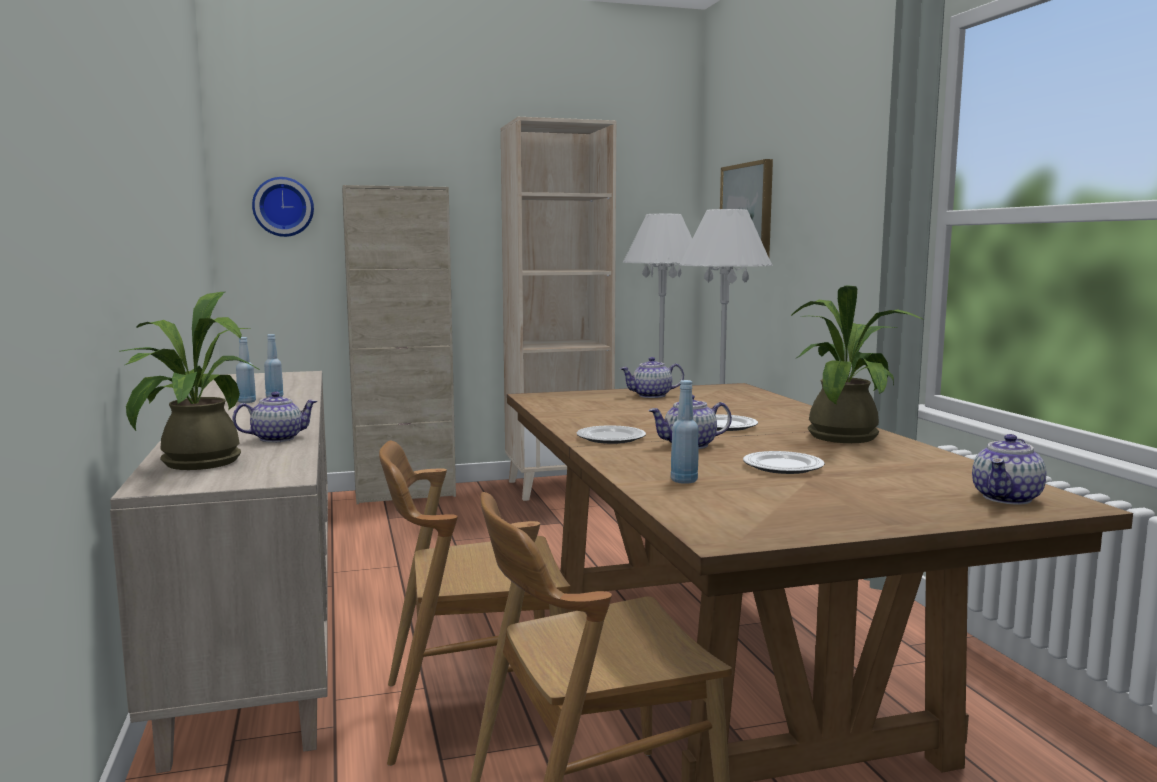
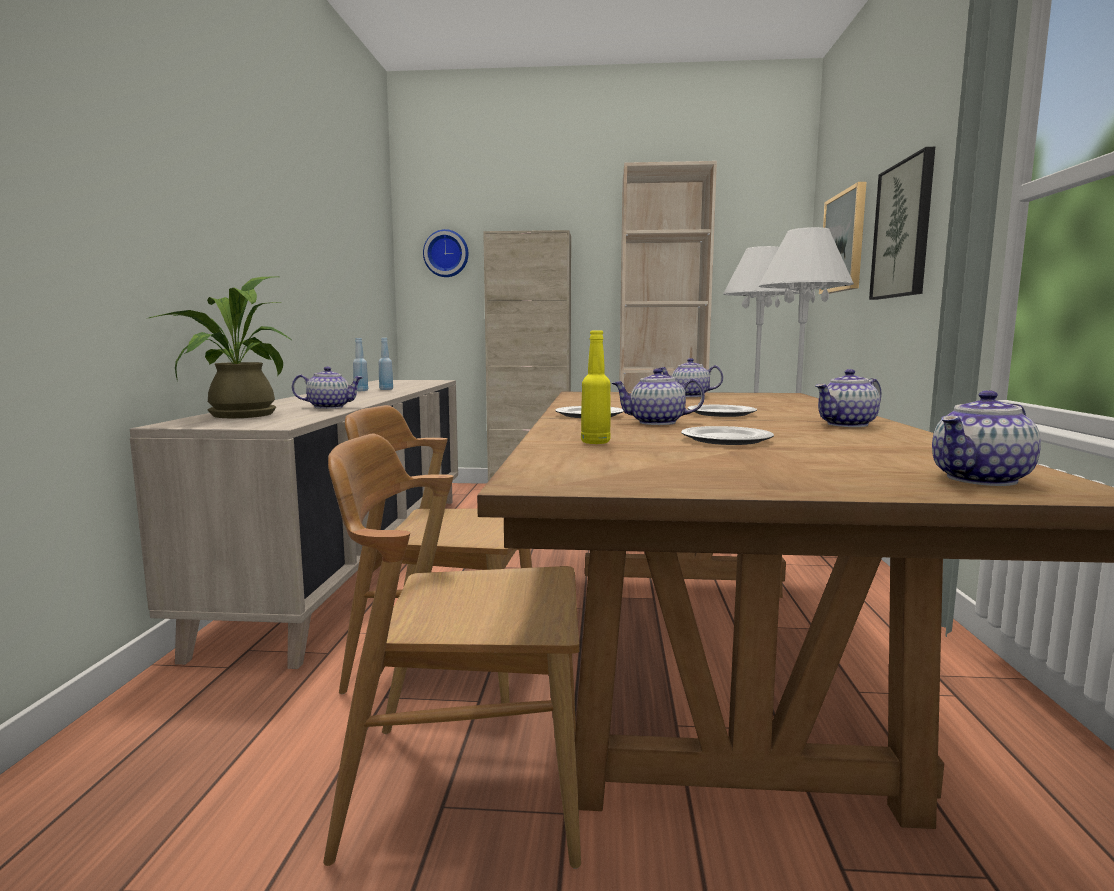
camera: 20 degrees right, 0 degrees up
(684, 481) = (595, 442): blue bottle -> yellow bottle
(822, 219) = (903, 230): none -> picture
(846, 435) = (847, 424): potted plant -> teapot

